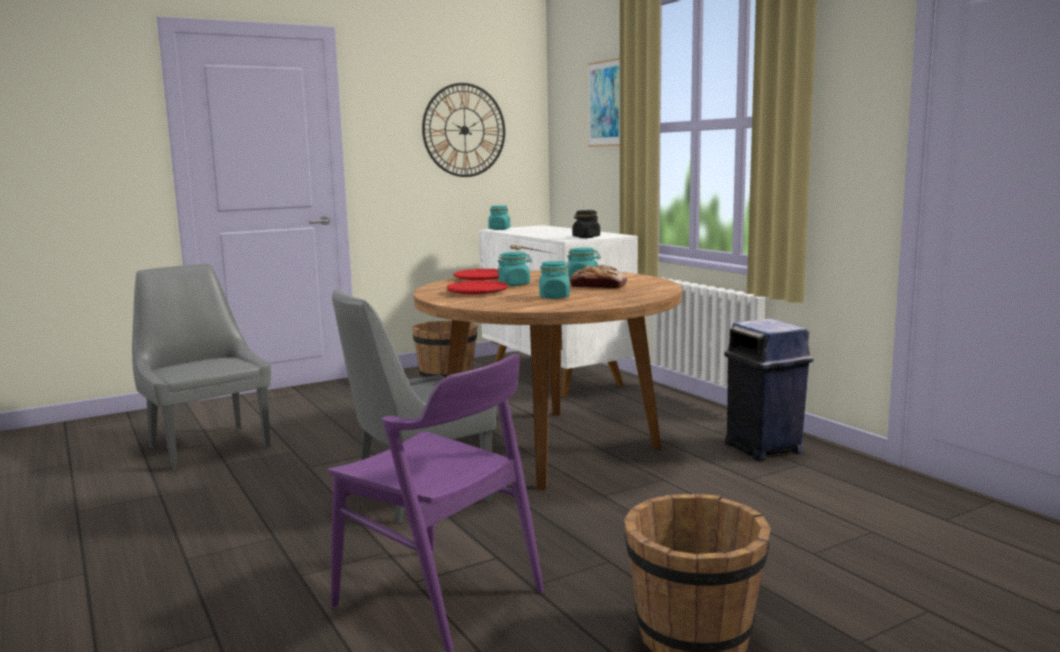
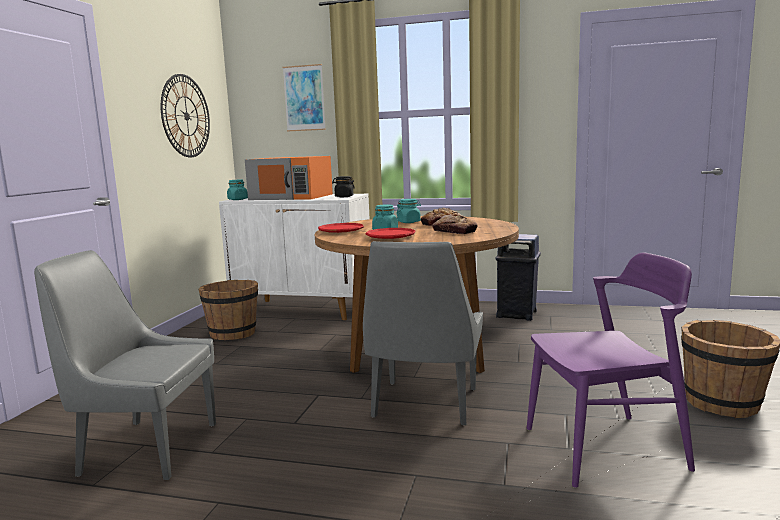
camera: 45 degrees left, 0 degrees up
(551, 231) = (292, 197): none -> orange microwave
(554, 297) = (454, 231): turquoise jar -> bread

